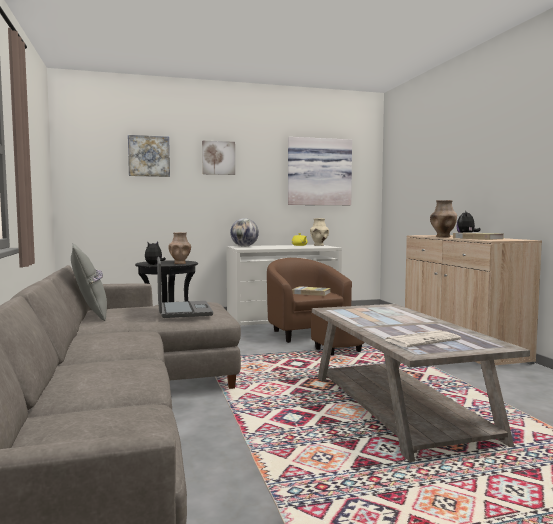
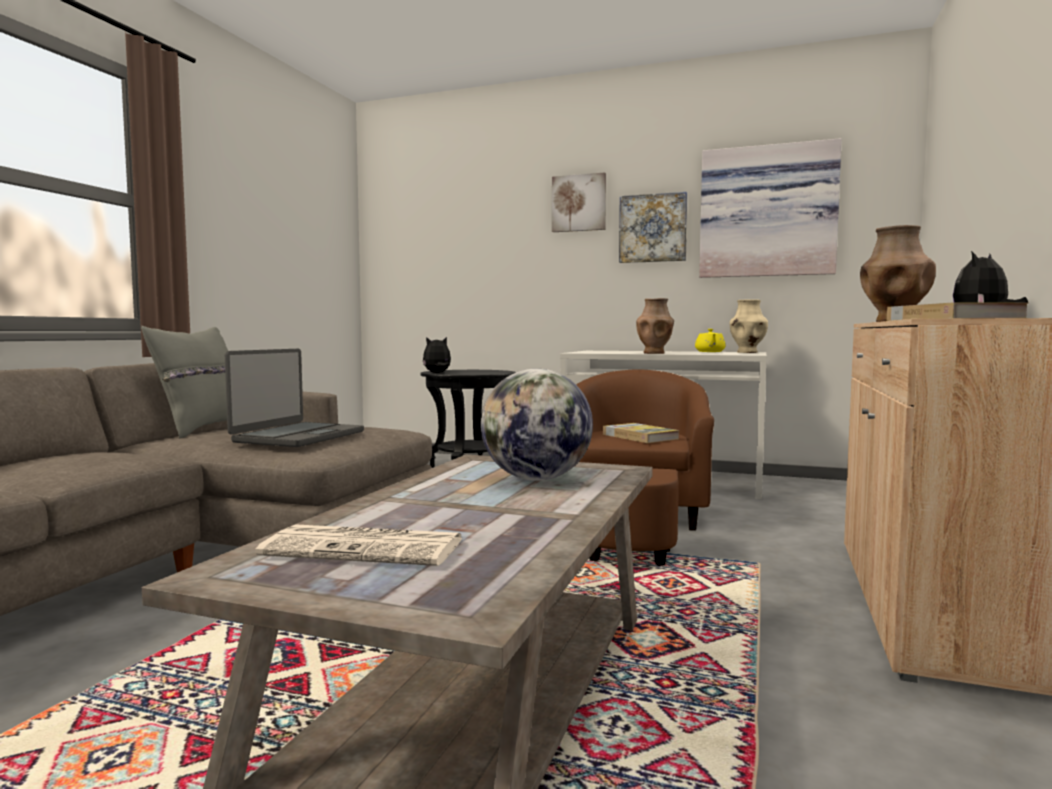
camera: 35 degrees right, 0 degrees up
(149, 156) = (476, 210): picture -> picture (653, 228)
(180, 263) = (477, 373): brown vase -> brown vase (654, 353)
(244, 246) = (605, 351): globe -> globe (537, 479)

